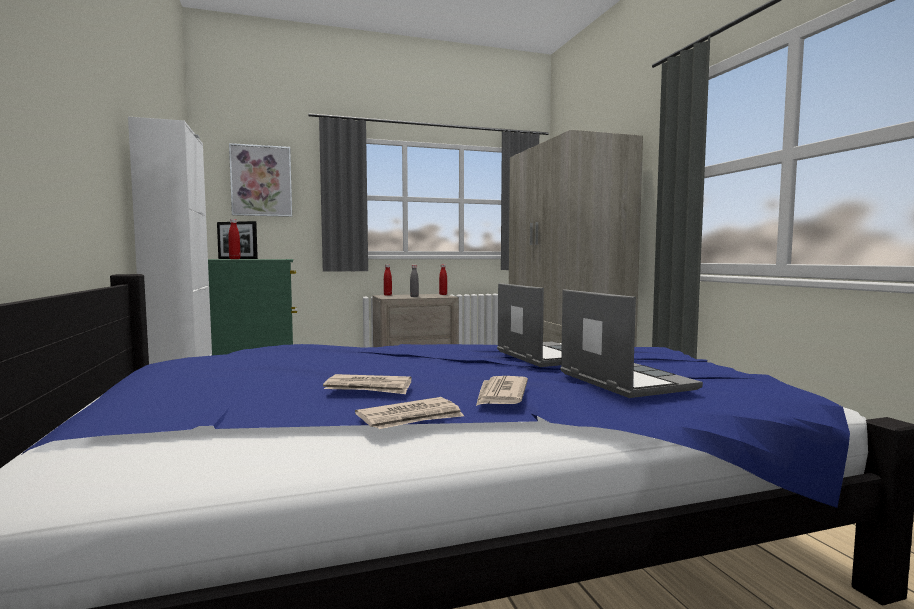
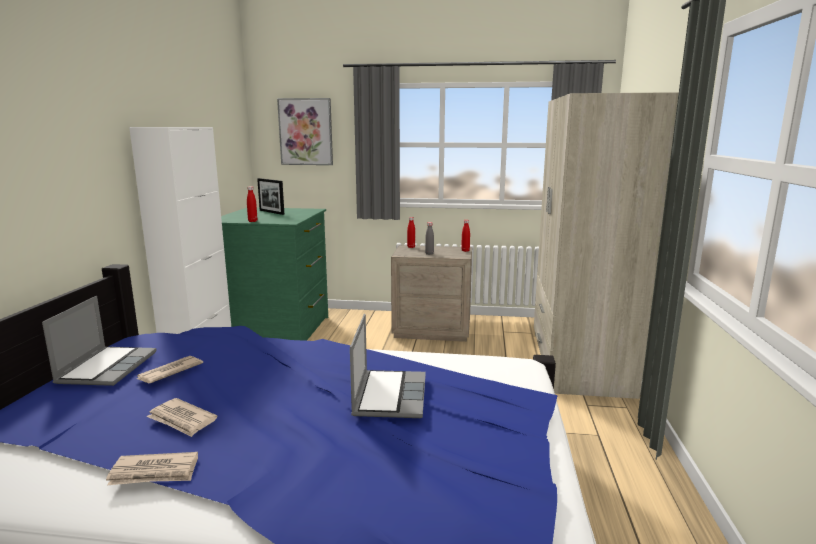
camera: 25 degrees right, 10 degrees up
(501, 394) = (251, 458): newspaper -> newspaper (169, 372)
(622, 381) = (382, 462): laptop -> laptop (107, 367)

